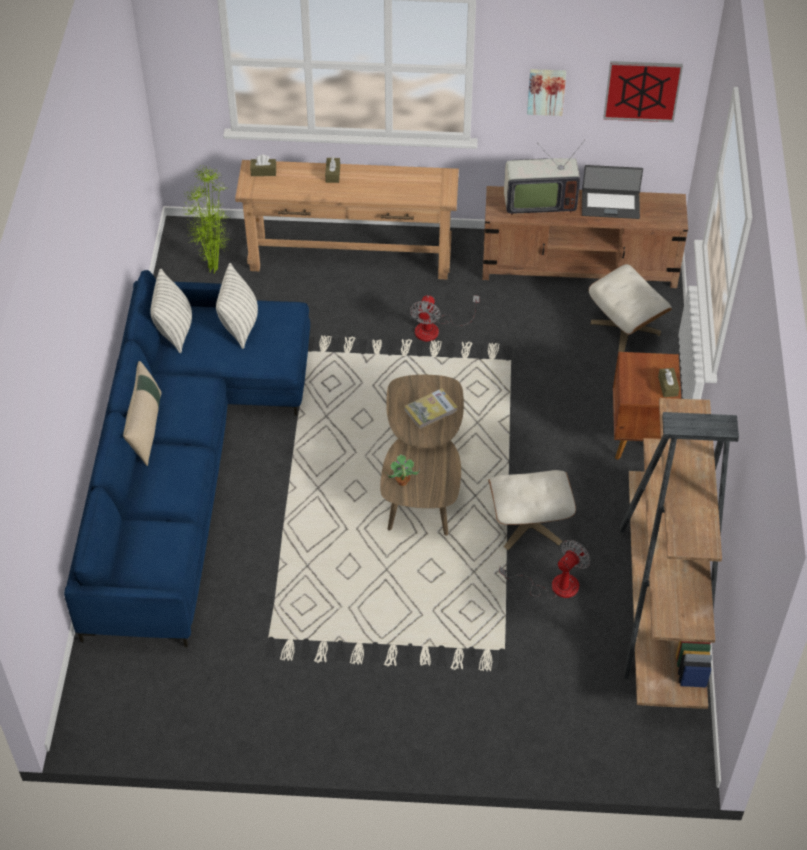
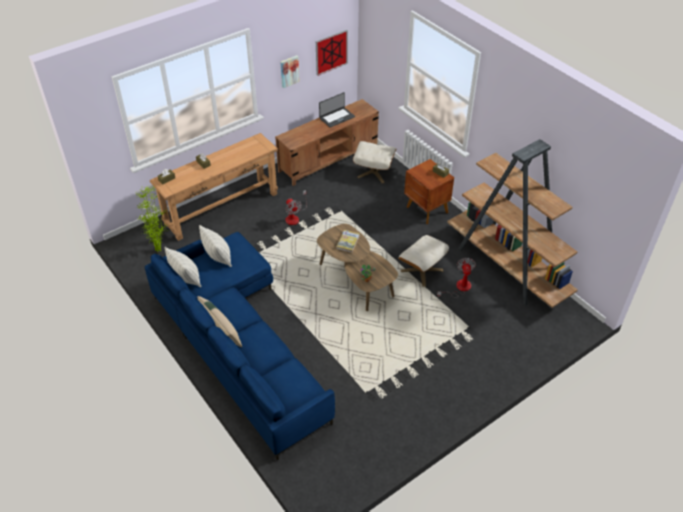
camera: 40 degrees left, 5 degrees down
(538, 202) = (305, 131): television -> none

